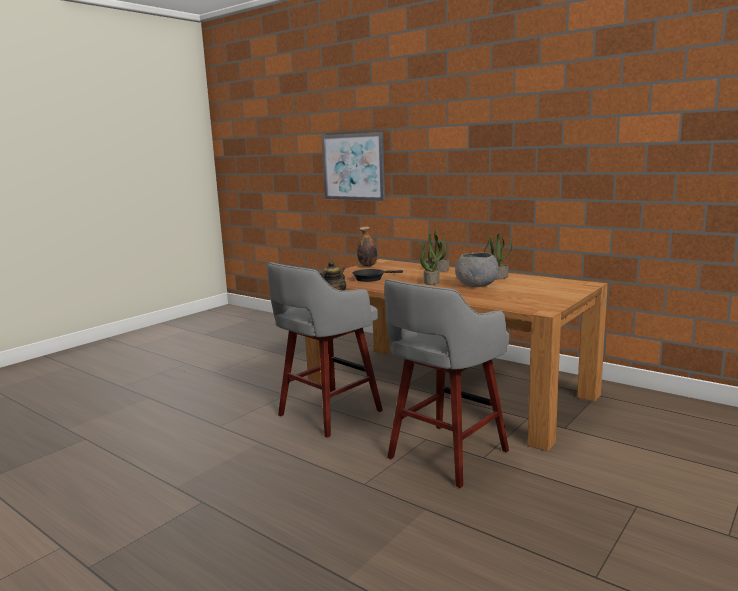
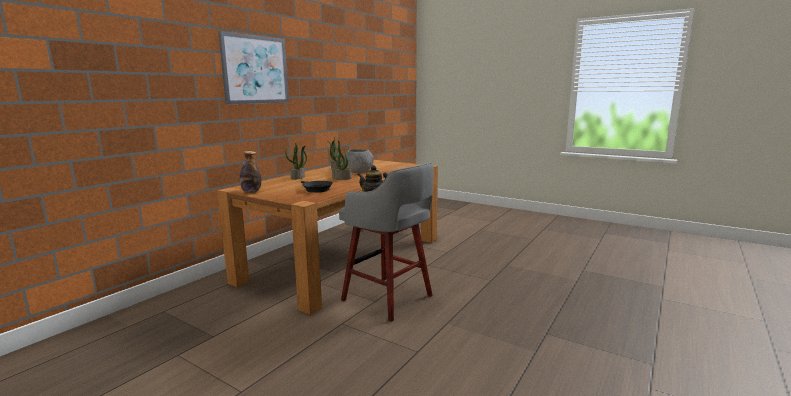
camera: 95 degrees left, 0 degrees up
(353, 167) = (117, 91): picture -> picture (255, 70)
(445, 456) = (448, 260): grey stool -> none

